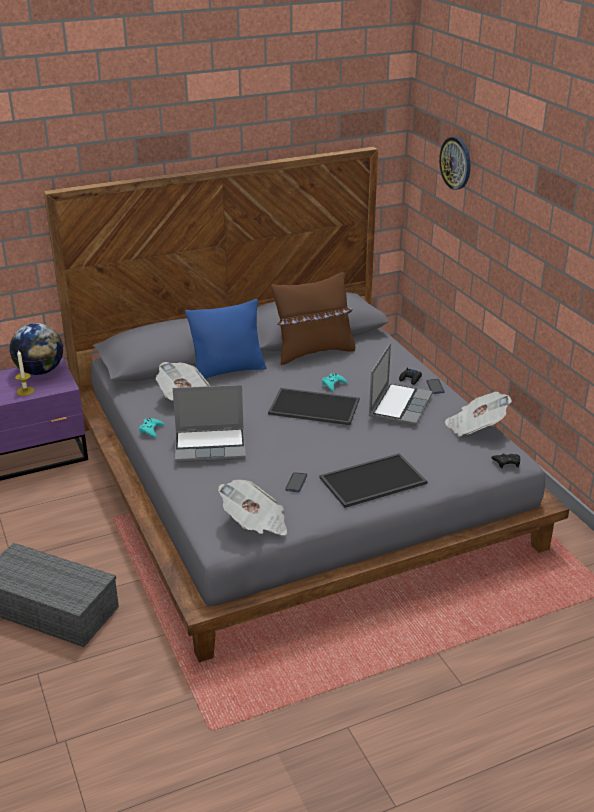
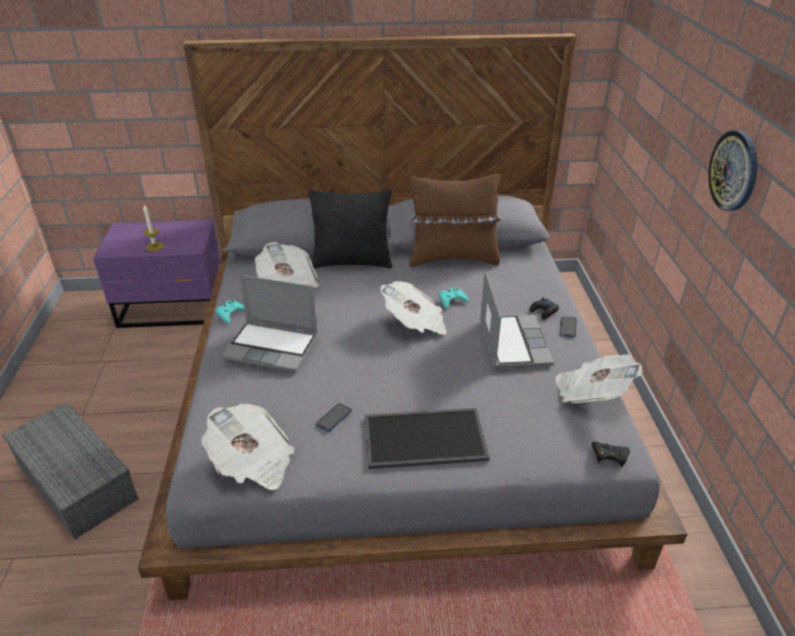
camera: 20 degrees right, 5 degrees up
(40, 371) = (182, 229): globe -> none
(228, 371) = (352, 262): blue pillow -> black pillow
(315, 406) = (415, 323): tray -> newspaper
(399, 405) = (512, 342): laptop -> laptop turned 45 degrees counterclockwise
(456, 163) = (660, 58): wall clock -> wall clock (734, 170)

